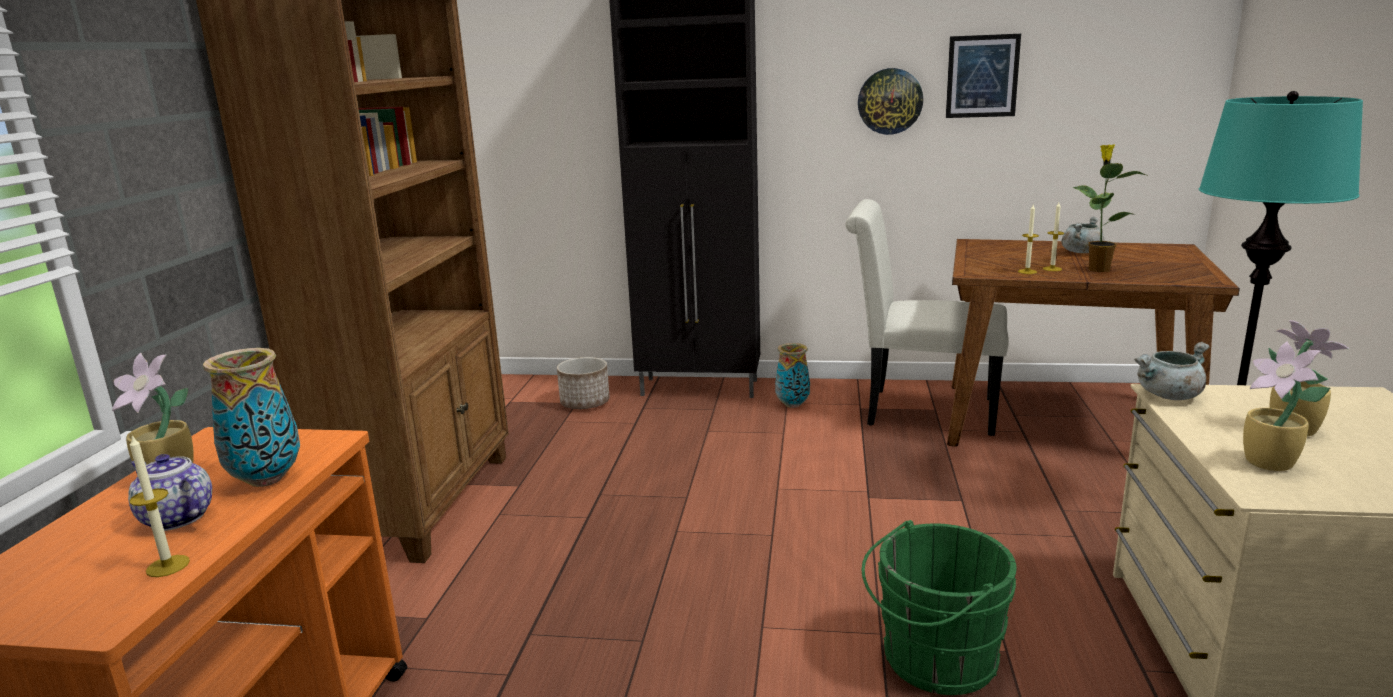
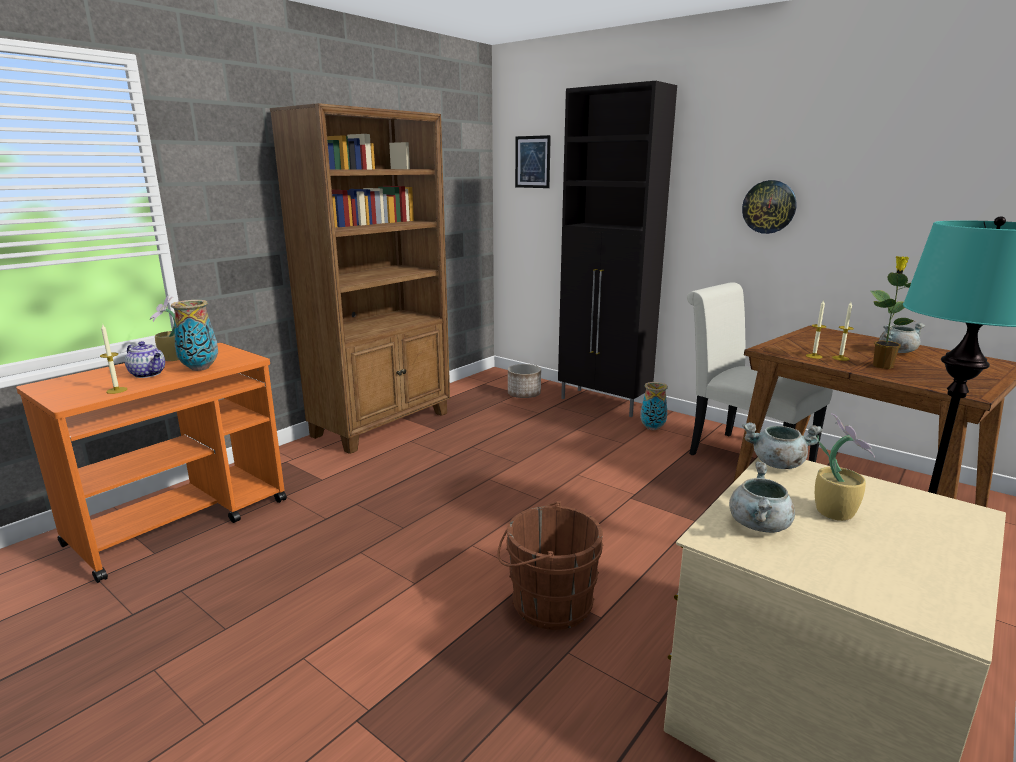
camera: 30 degrees right, 0 degrees up
(175, 518) = (148, 374): teapot -> teapot turned 150 degrees clockwise
(933, 660) = (546, 602): green bucket -> brown bucket
(982, 76) = (850, 191): picture -> picture (532, 162)
(1270, 464) = (760, 526): potted plant -> grey cooking pot

